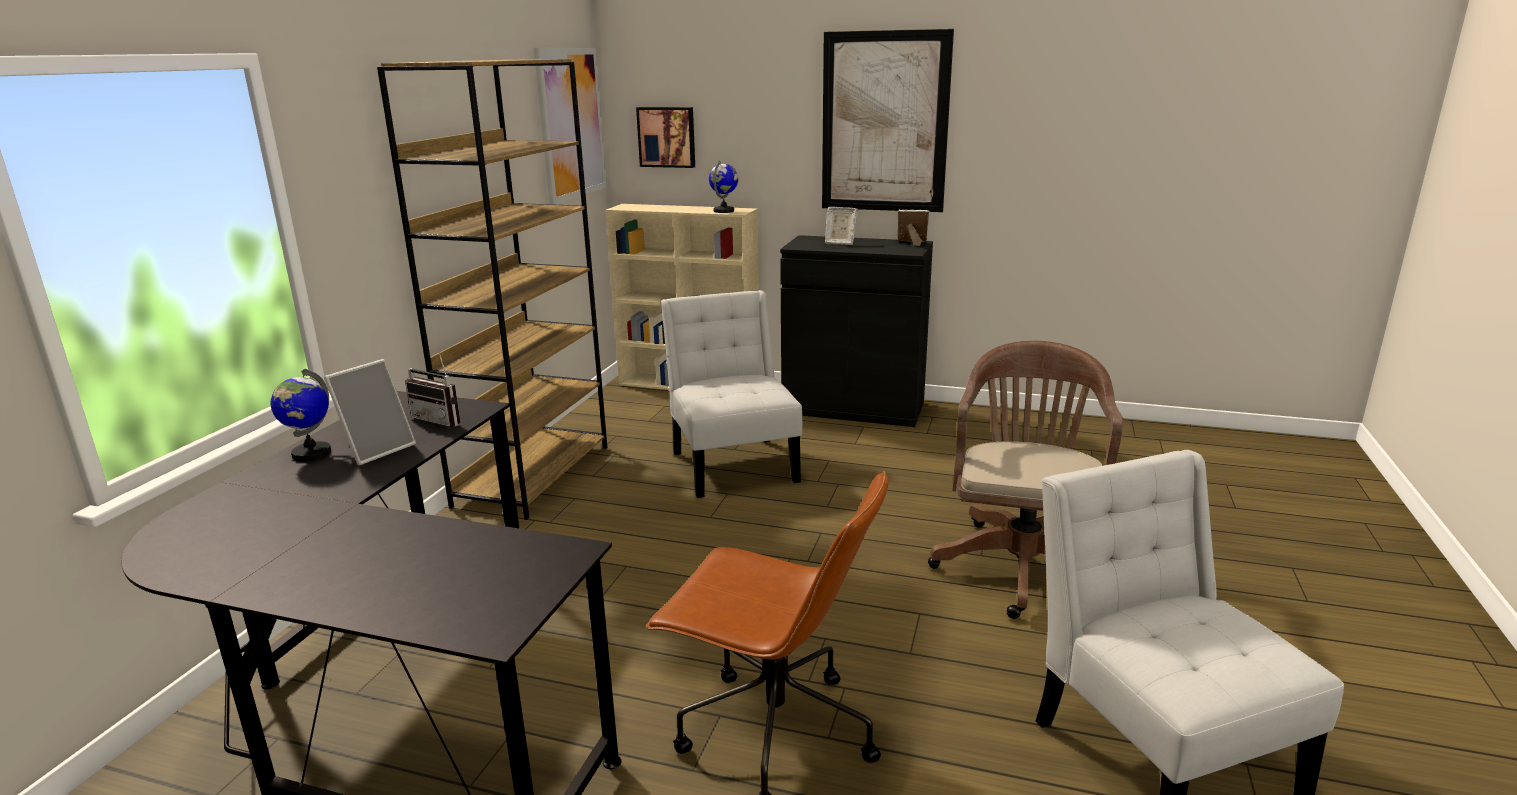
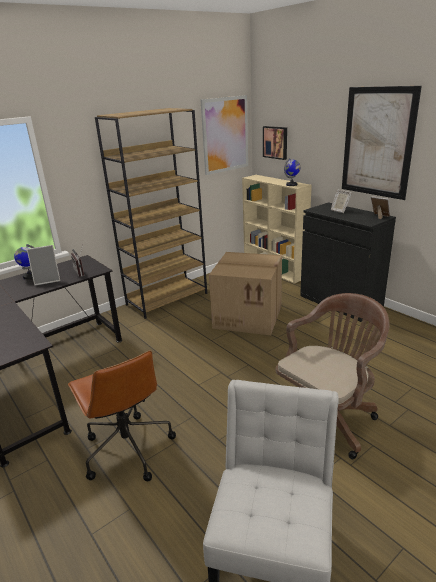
camera: 35 degrees right, 5 degrees up
(733, 463) = (249, 316): white chair -> cardboard box

